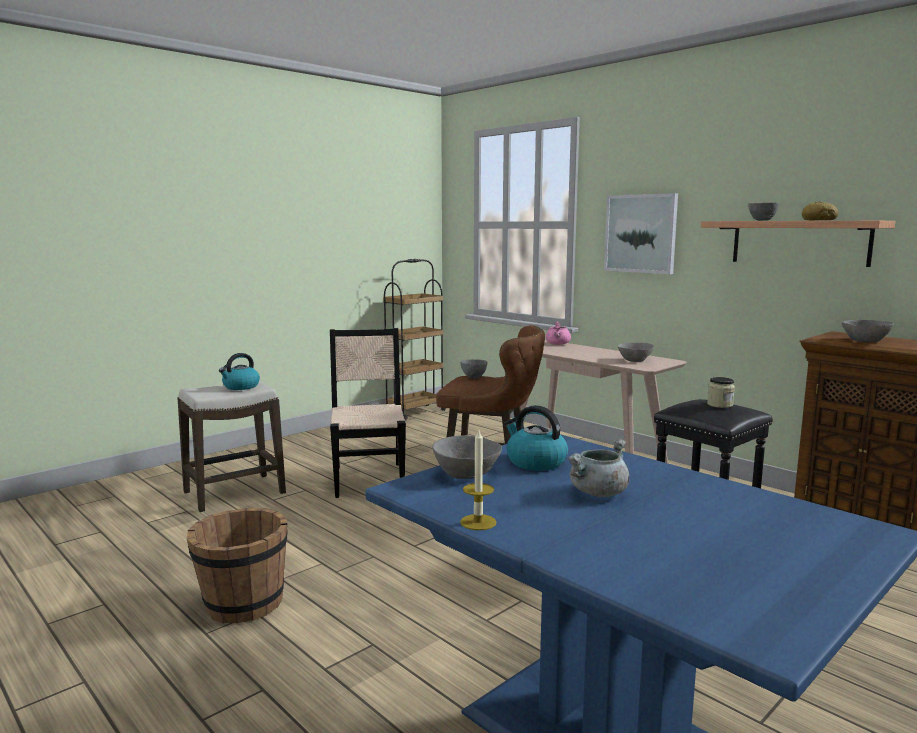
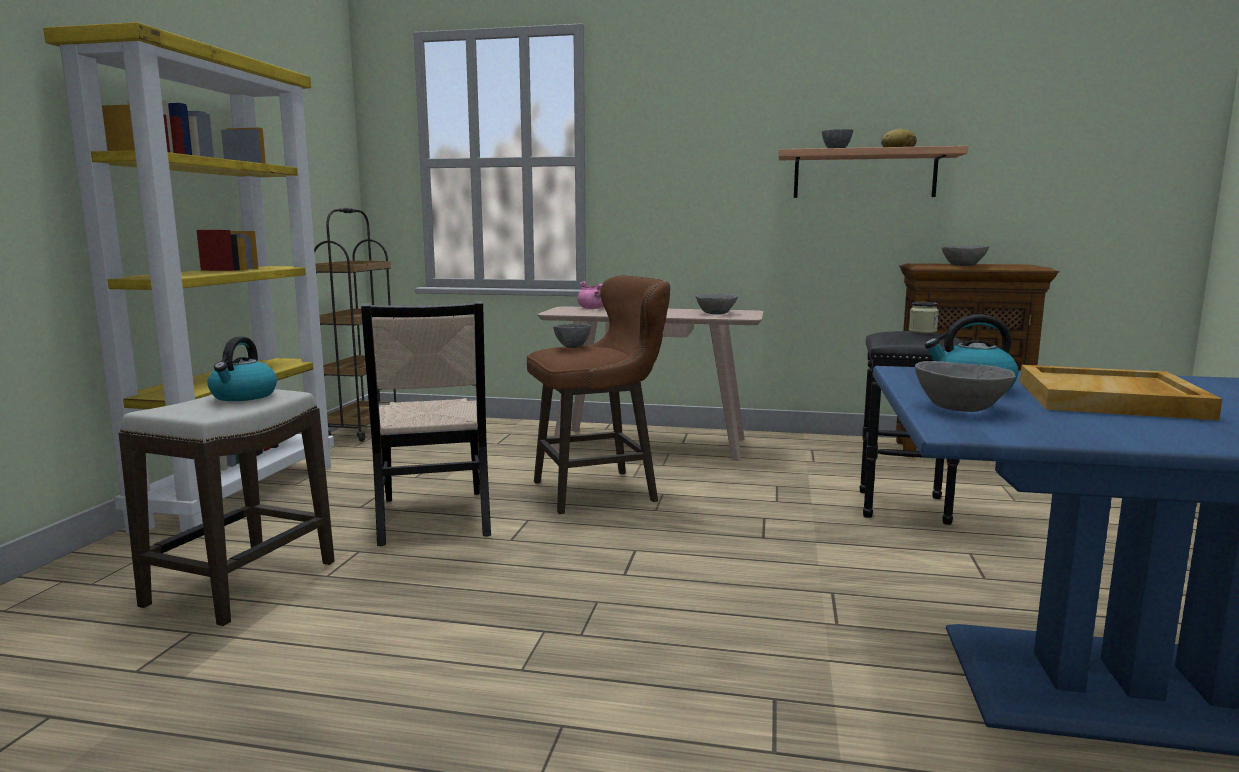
camera: 35 degrees left, 0 degrees up
(243, 604) = (524, 723): brown bucket -> none
(299, 442) = (240, 495): none -> yellow bookcase
(369, 480) = (433, 517): chair -> chair turned 150 degrees counterclockwise
(478, 522) = (1135, 440): candle -> none
(598, 493) = (1110, 399): grey cooking pot -> beige tray
(640, 233) = (678, 169): picture -> none

